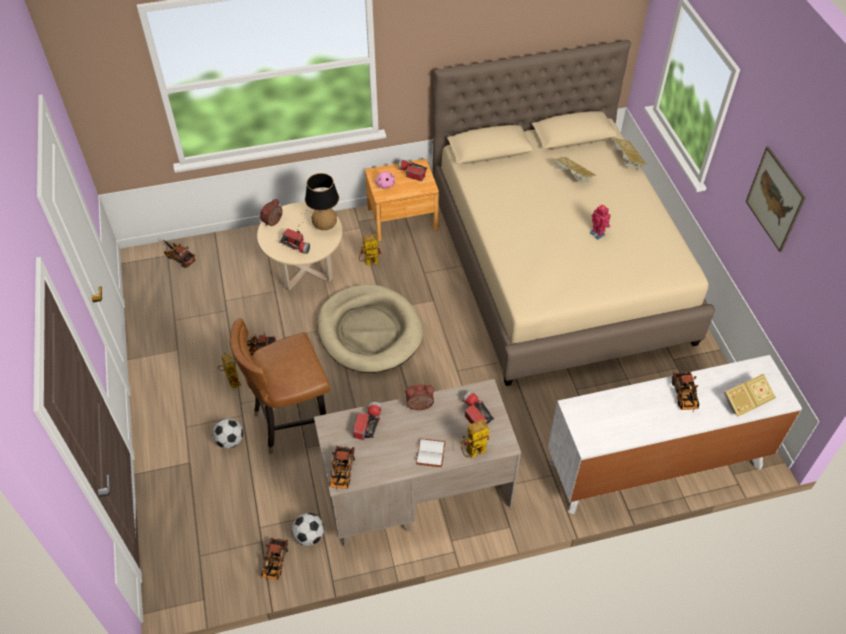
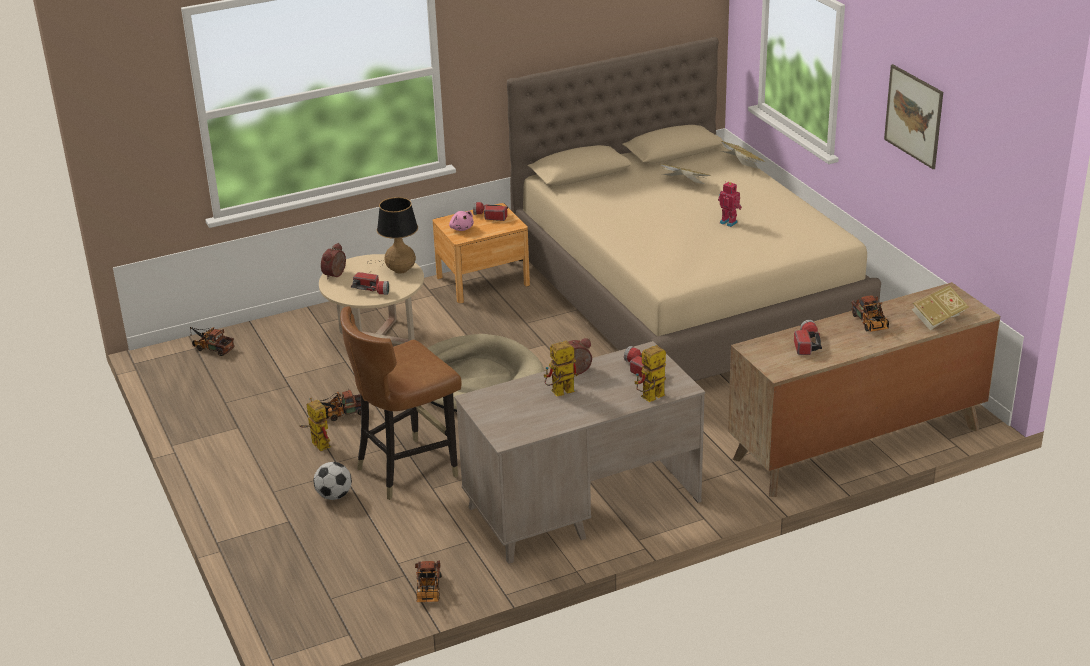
camera: 10 degrees left, 20 degrees down
(309, 536) = (463, 561): football -> none
(341, 474) = (504, 434): toy truck -> none
(368, 263) = (454, 323): toy robot -> toy robot (559, 393)
(368, 424) = (520, 393): flashlight -> flashlight (807, 344)
(431, 454) = (603, 405): white book -> none
(655, 465) = (856, 444): white dresser -> brown dresser

